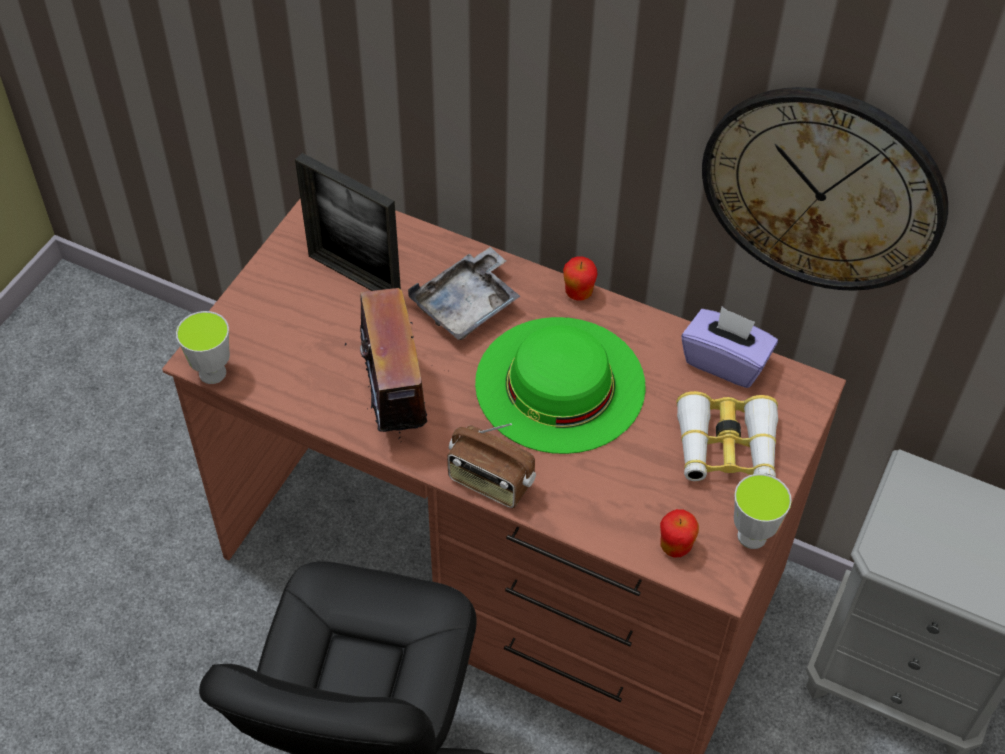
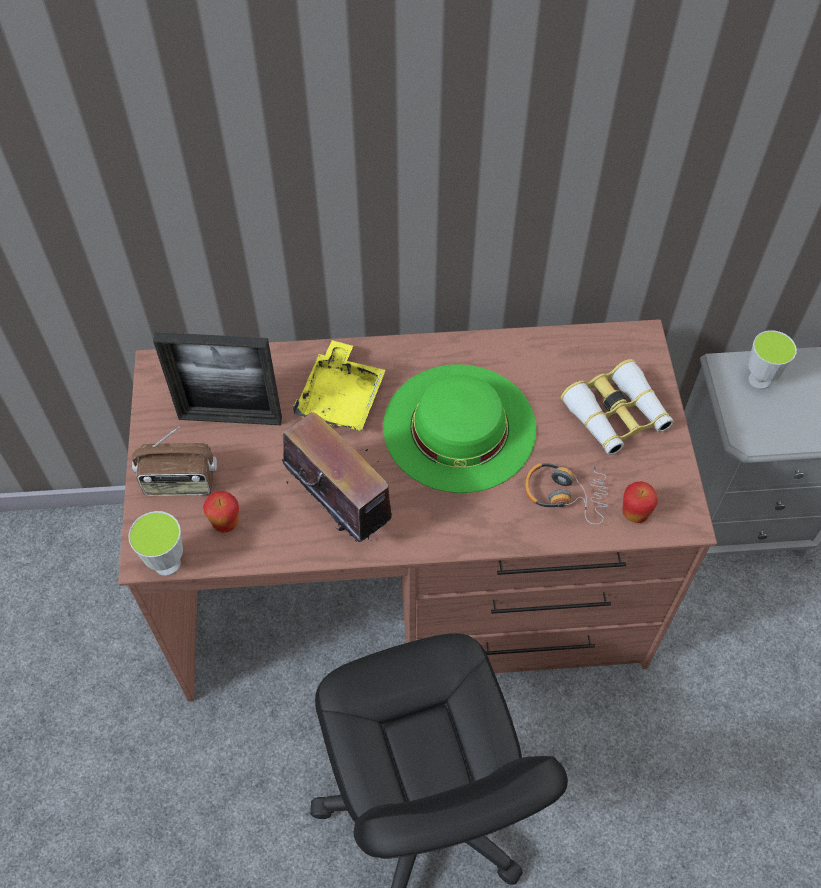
camera: 30 degrees left, 5 degrees up
(467, 305) = (341, 398): grey tray -> yellow tray
(490, 482) = (463, 536): radio -> radio (180, 483)
(578, 293) = (421, 345): apple -> apple (225, 522)
(618, 494) = (565, 494): none -> headphones
(725, 362) = (568, 347): purple tissue box -> none
(752, 536) = (681, 475): cup -> cup (759, 380)
(823, 189) = (630, 173): wall clock -> none

